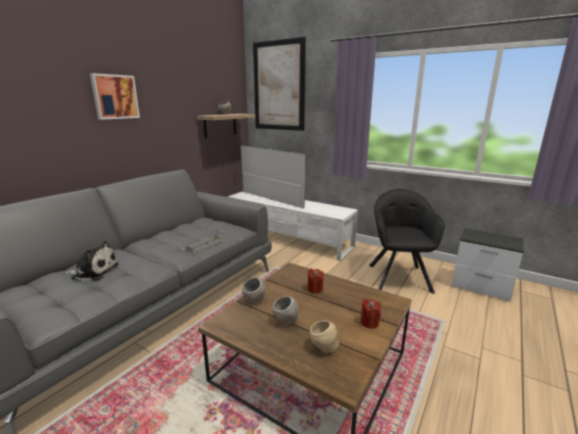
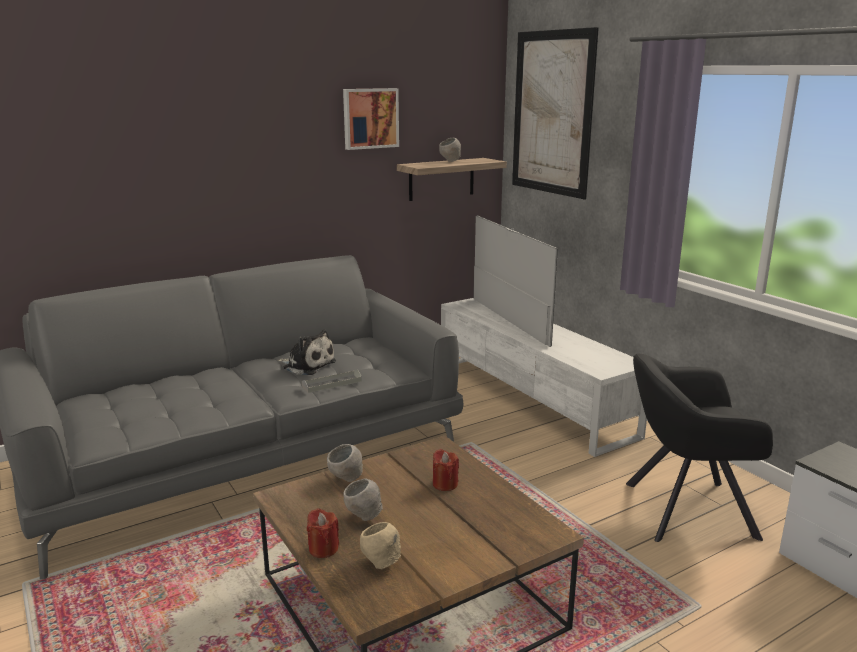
camera: 25 degrees right, 0 degrees up
(93, 272) = (176, 393): plush toy -> plush toy (307, 365)
(115, 97) = (260, 141): picture -> picture (370, 118)
(369, 322) = (478, 550): red candle -> red candle (323, 549)
(398, 276) = (683, 510): black armchair -> black armchair turned 120 degrees counterclockwise

